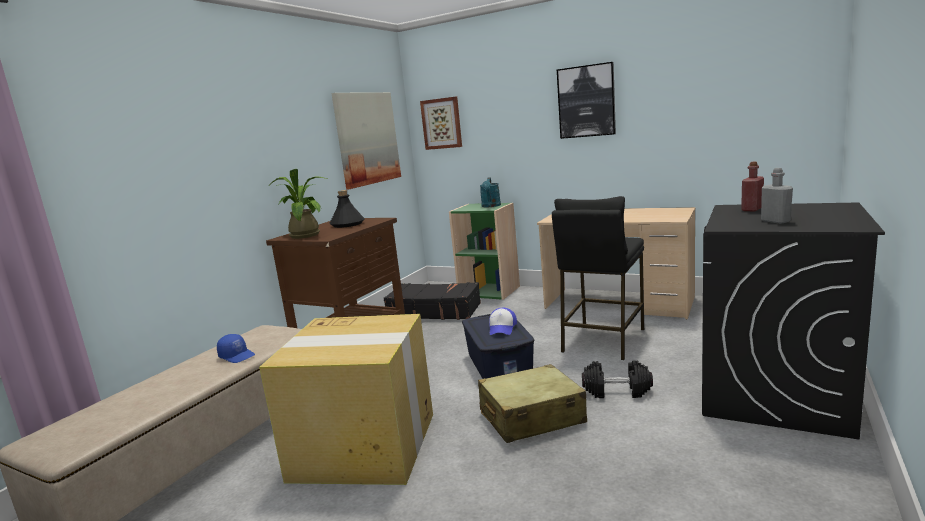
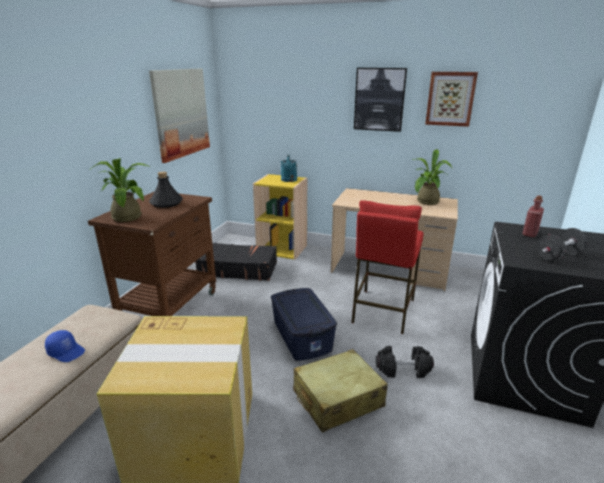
camera: 10 degrees left, 10 degrees up
(442, 123) = (248, 101): picture -> picture (450, 99)
(490, 291) = (283, 249): green bookcase -> yellow bookcase
(502, 328) = (307, 308): cap -> none
(602, 340) = (382, 310): black stool -> red stool
(653, 212) = (426, 202): none -> potted plant
(775, 221) = (558, 256): grey bottle -> black dumbbell

